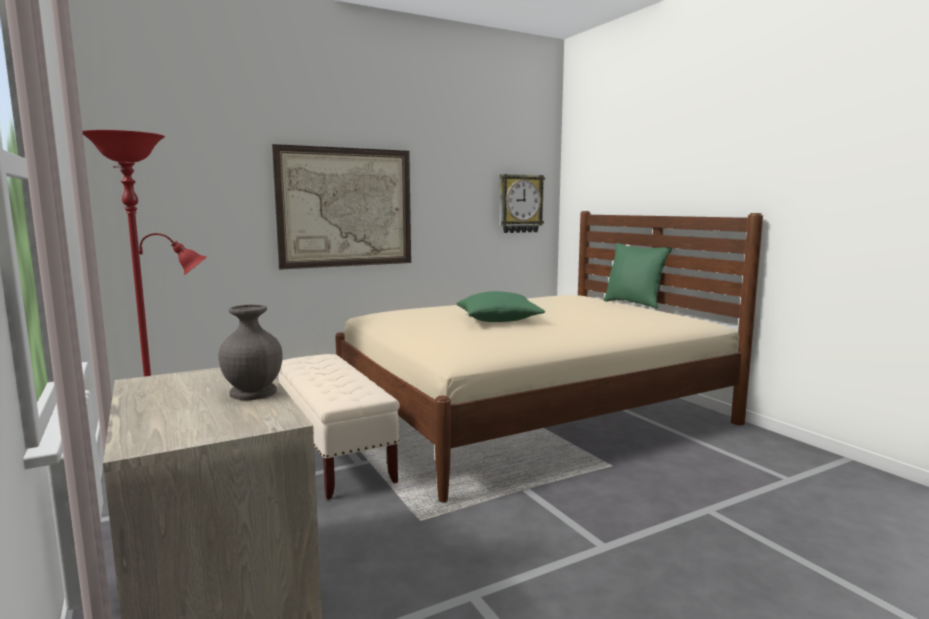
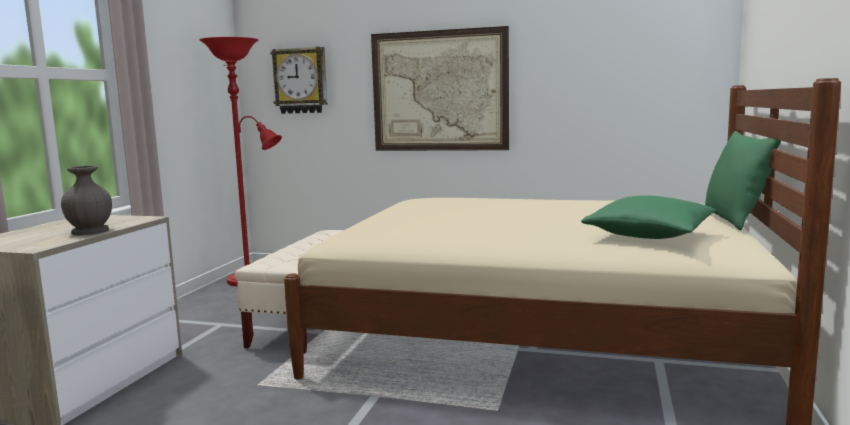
camera: 45 degrees right, 0 degrees up
(498, 320) = (477, 216): green pillow -> green pillow (649, 236)
(520, 203) = (666, 79): wall clock -> wall clock (300, 81)

